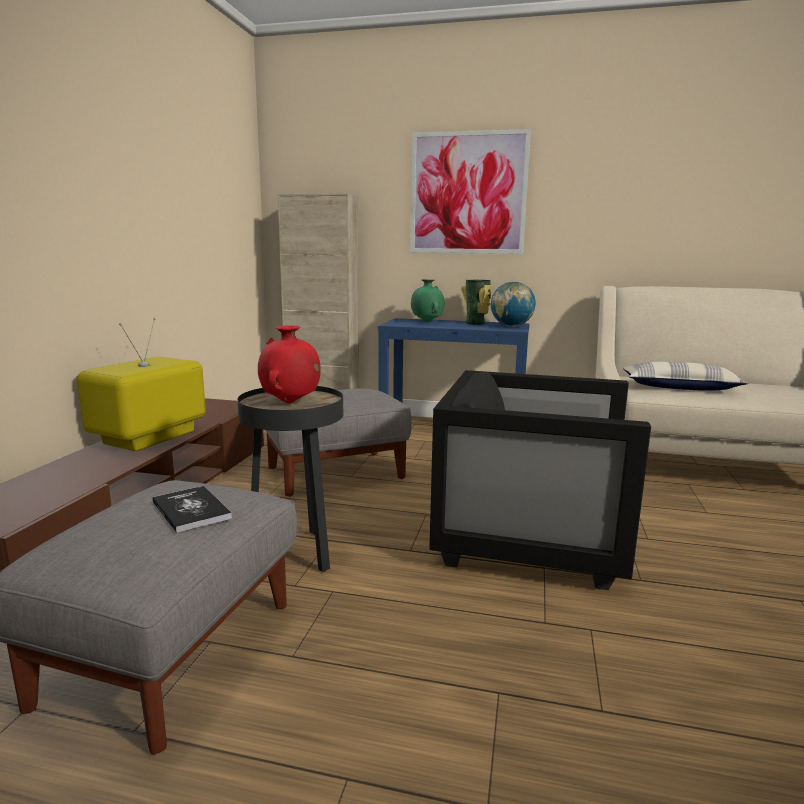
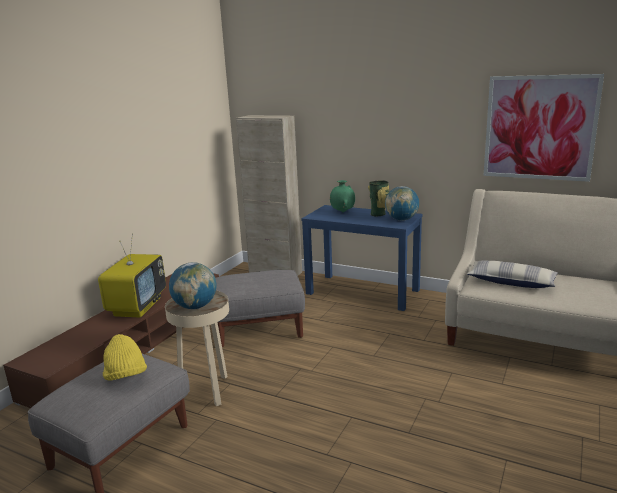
camera: 15 degrees right, 5 degrees up
(150, 438) = (137, 306): television -> television turned 150 degrees clockwise
(191, 510) = (126, 376): book -> yellow hat
(290, 403) = (195, 307): red vase -> globe
(297, 553) = (208, 391): black side table -> beige side table
(468, 193) = (373, 114): picture -> picture (539, 128)
(531, 540) = (357, 395): black armchair -> none

